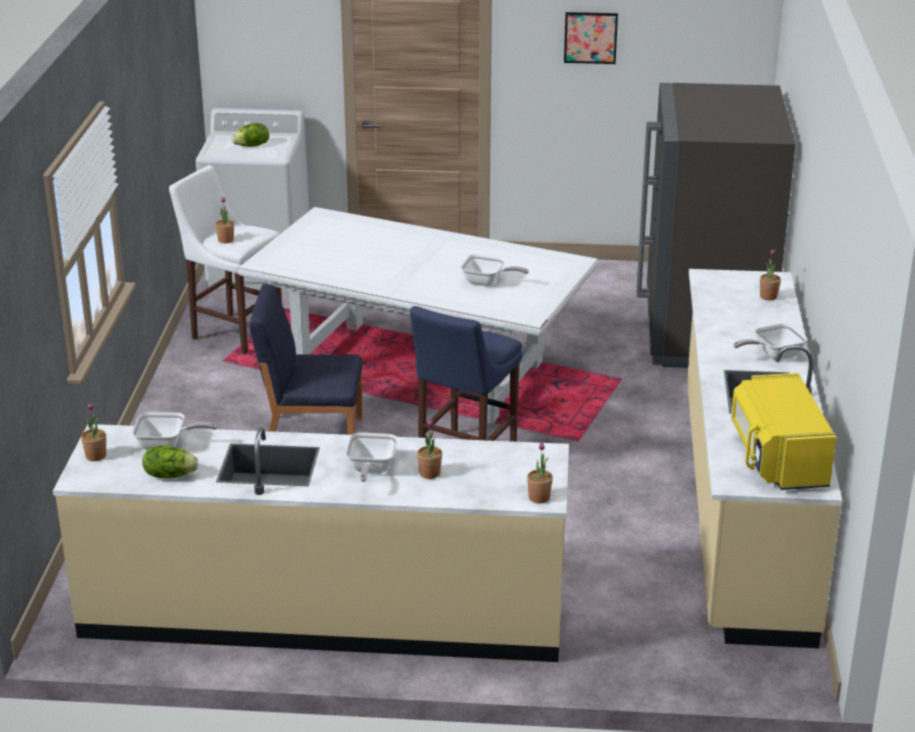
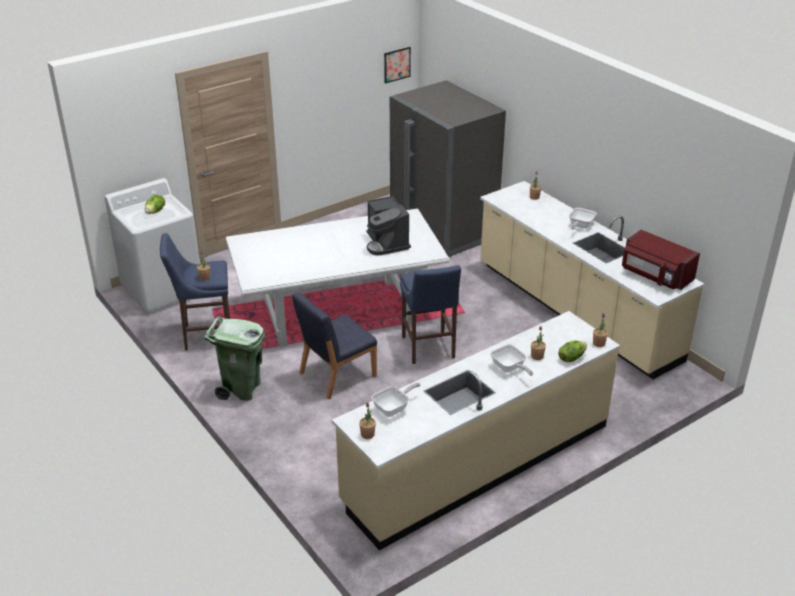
camera: 40 degrees left, 5 degrees up
(169, 475) = (422, 423): lettuce -> lettuce (571, 358)
(189, 403) = (241, 389): none -> green trash can
(234, 332) = (204, 335): white stool -> blue stool
(487, 282) = (387, 243): frying pan -> coffee machine
(590, 37) = (325, 80): picture -> picture (397, 64)
(777, 458) = (655, 276): yellow microwave -> red microwave

